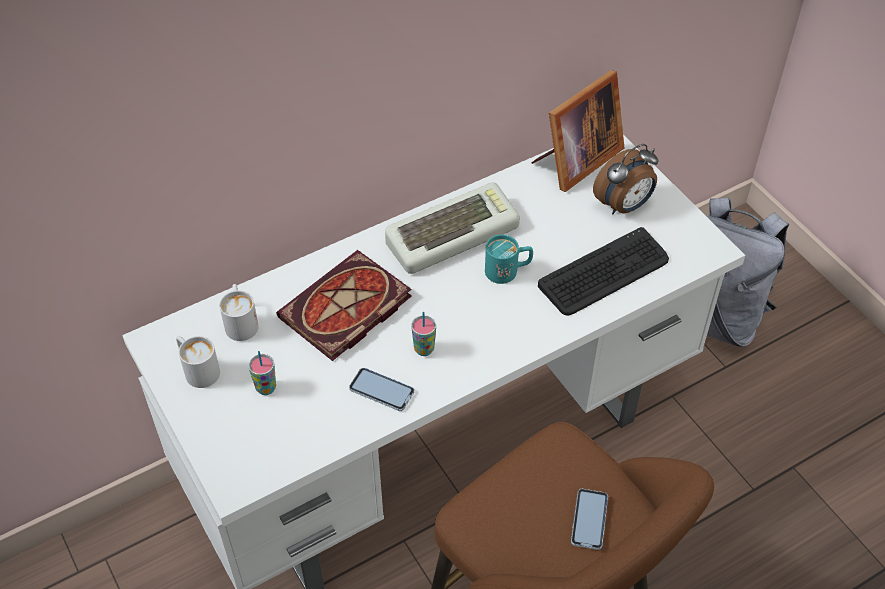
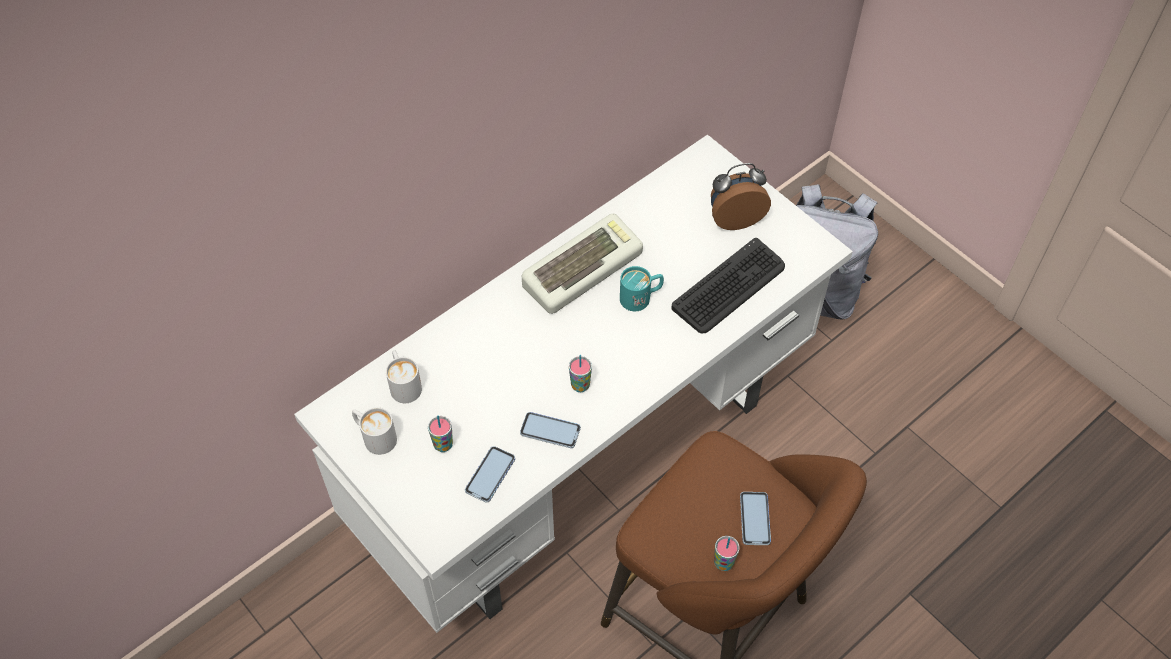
camera: 10 degrees left, 5 degrees up
(307, 425) = (490, 475): none -> phone
(345, 311) = (498, 359): book -> none
(545, 561) = (723, 563): none -> cup
(575, 161) = (681, 179): picture frame -> none
(624, 206) = (735, 218): alarm clock -> alarm clock turned 150 degrees counterclockwise

